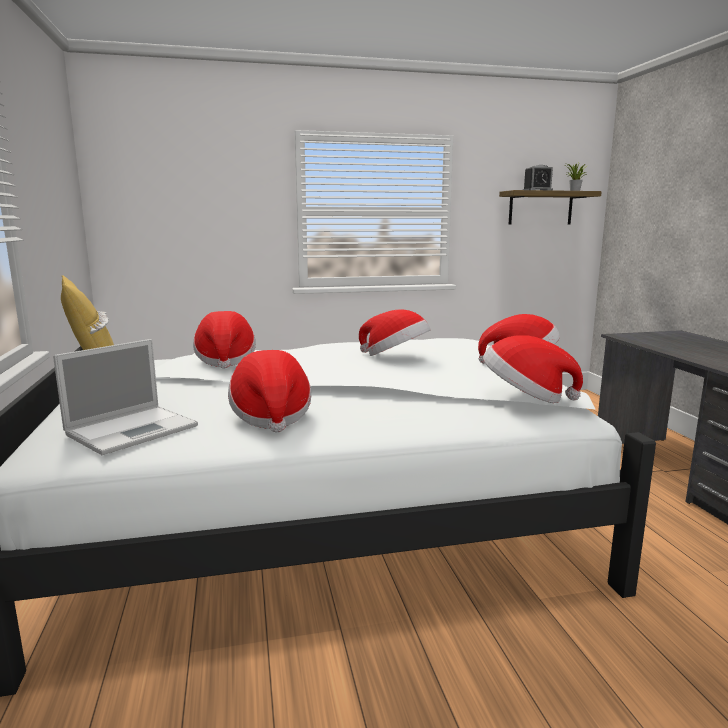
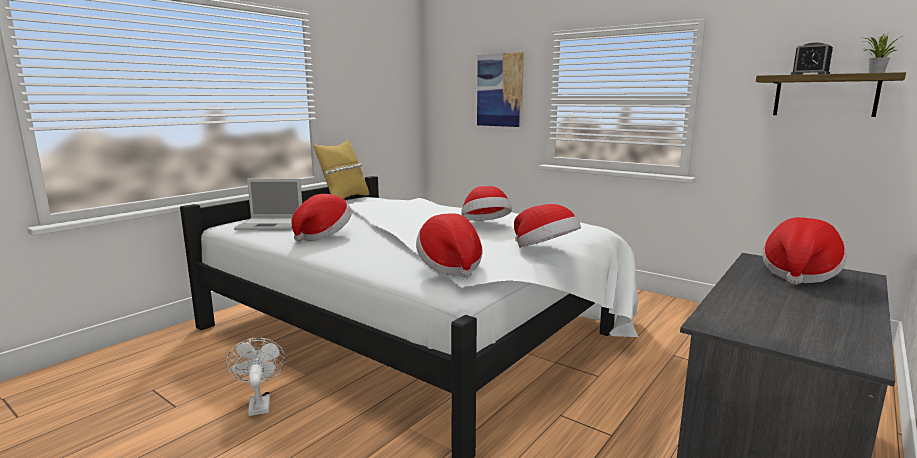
camera: 50 degrees right, 0 degrees up
(224, 198) = (500, 90): none -> picture
(225, 360) = (398, 205): hat -> hat (798, 274)
(373, 696) = (259, 403): none -> white fan

